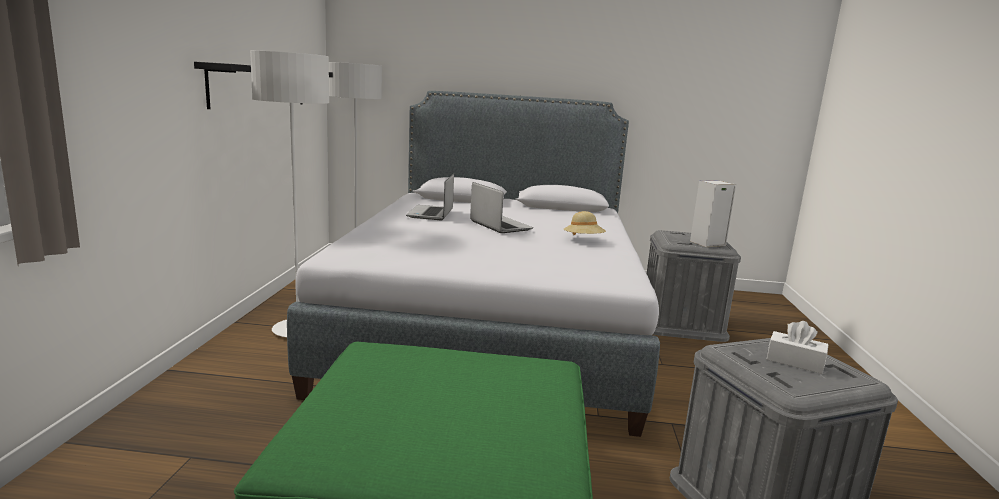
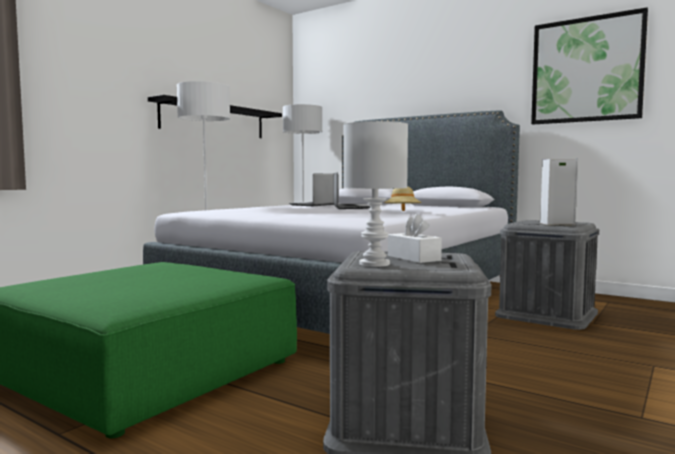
camera: 30 degrees right, 10 degrees down
(694, 71) = (586, 70): none -> picture
(800, 384) = (375, 264): none -> white table lamp

